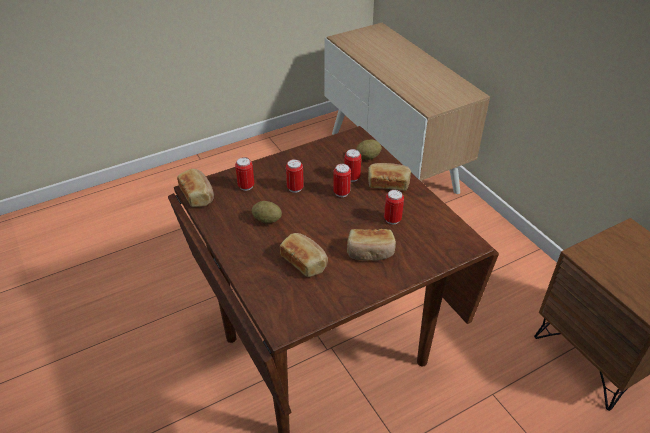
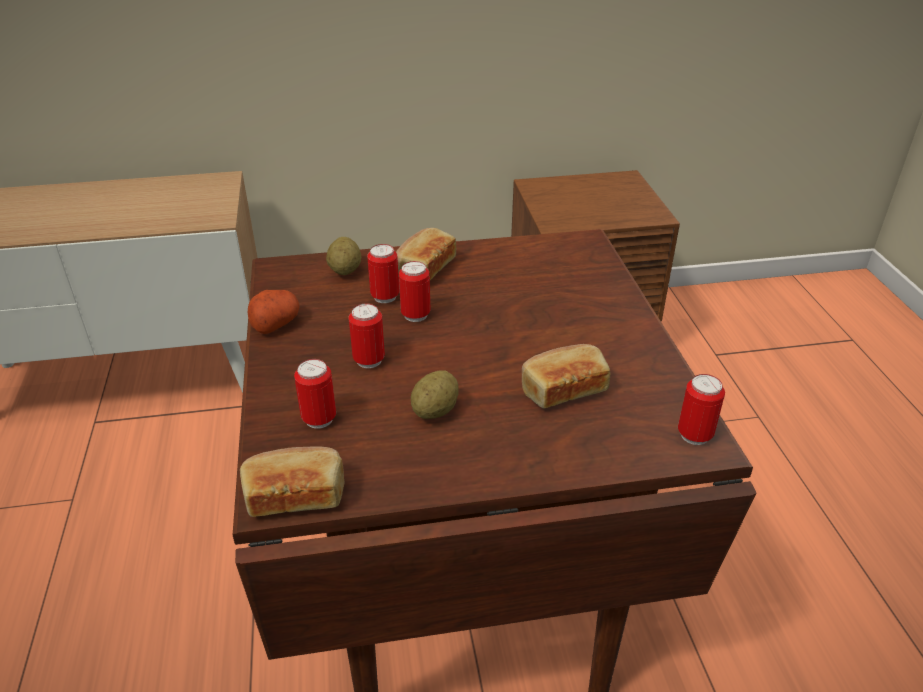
camera: 70 degrees left, 5 degrees down
(309, 151) = (275, 323): none -> potato
(370, 252) = (568, 321): bread -> none
(392, 219) = (507, 285): can -> can (694, 435)

